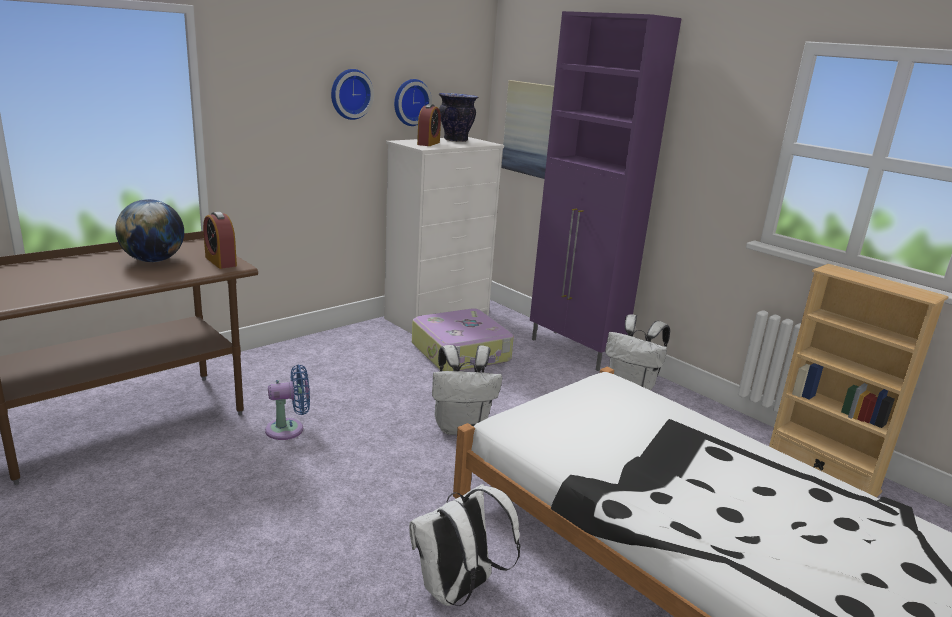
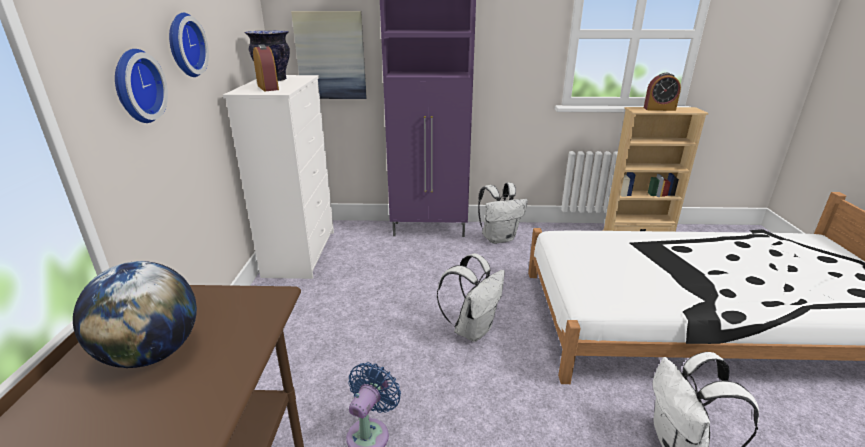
camera: 45 degrees left, 5 degrees up
(220, 261) = (241, 302): alarm clock -> alarm clock (659, 109)
(410, 102) = (225, 46): wall clock -> wall clock (135, 86)
(462, 353) = (370, 272): suitcase -> none

